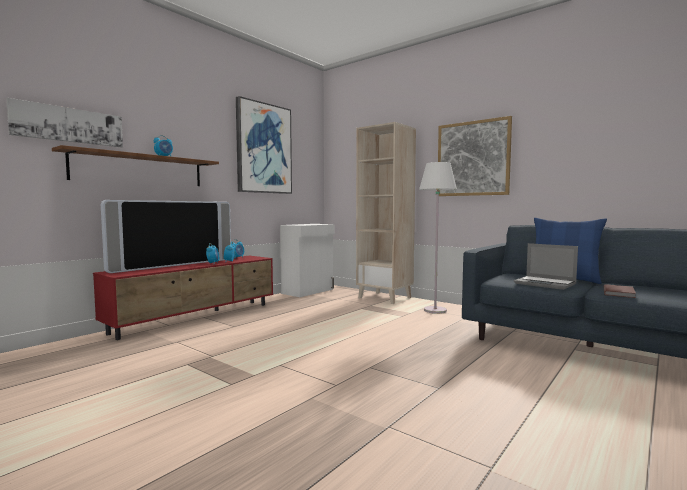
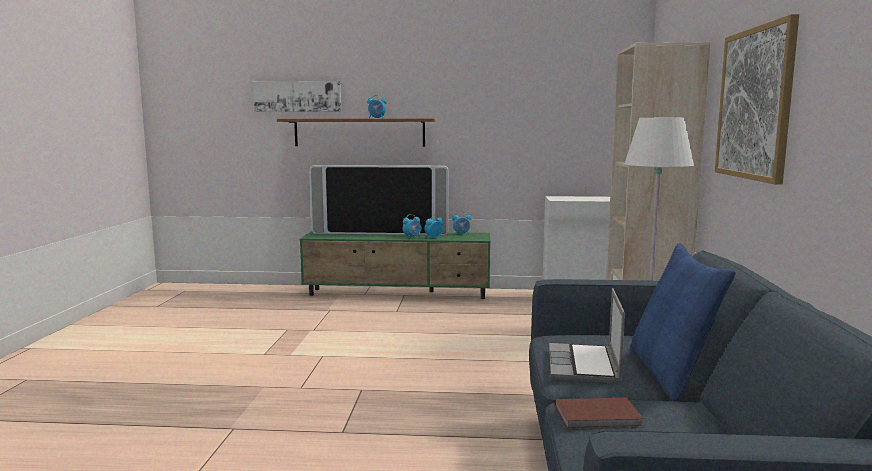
camera: 55 degrees right, 5 degrees up
(197, 318) = (398, 294): red tv stand -> green tv stand
(263, 148) = (523, 91): picture -> none

